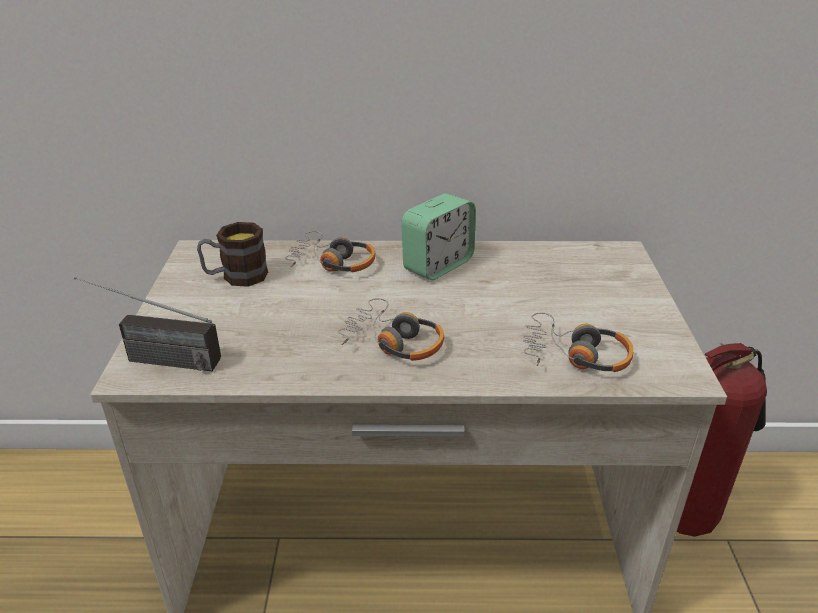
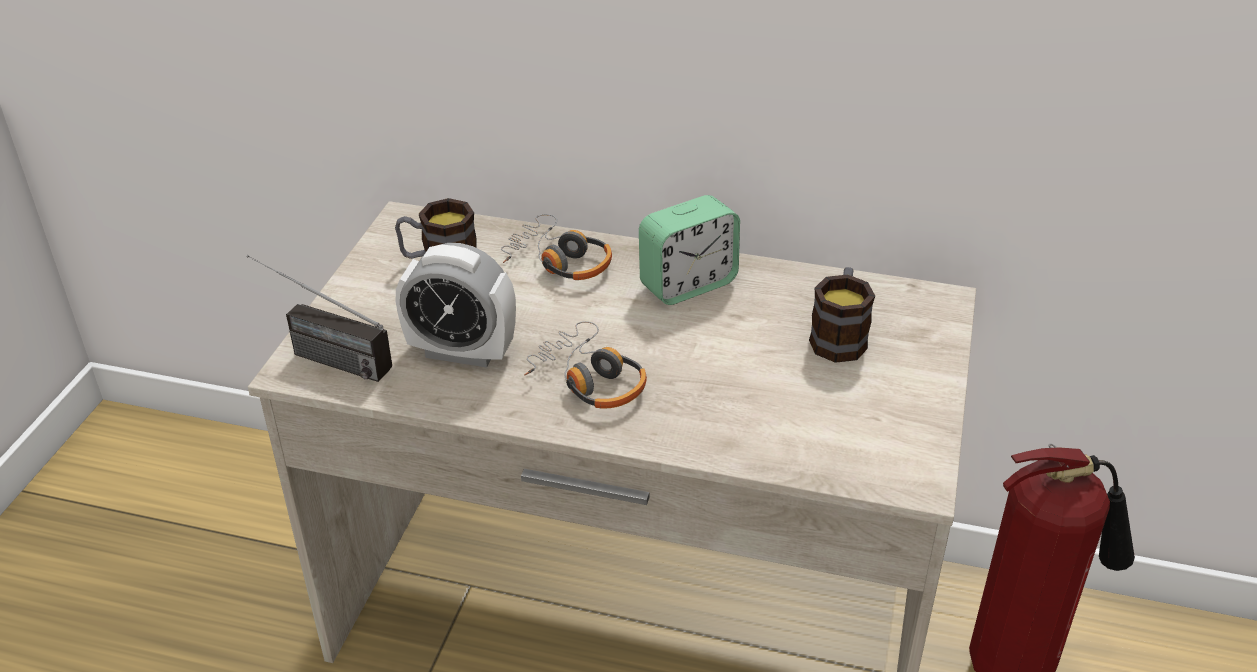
camera: 15 degrees right, 5 degrees up
(277, 337) = (461, 352): none -> alarm clock
(567, 283) = (839, 336): none -> mug
(575, 355) = (796, 433): headphones -> none

